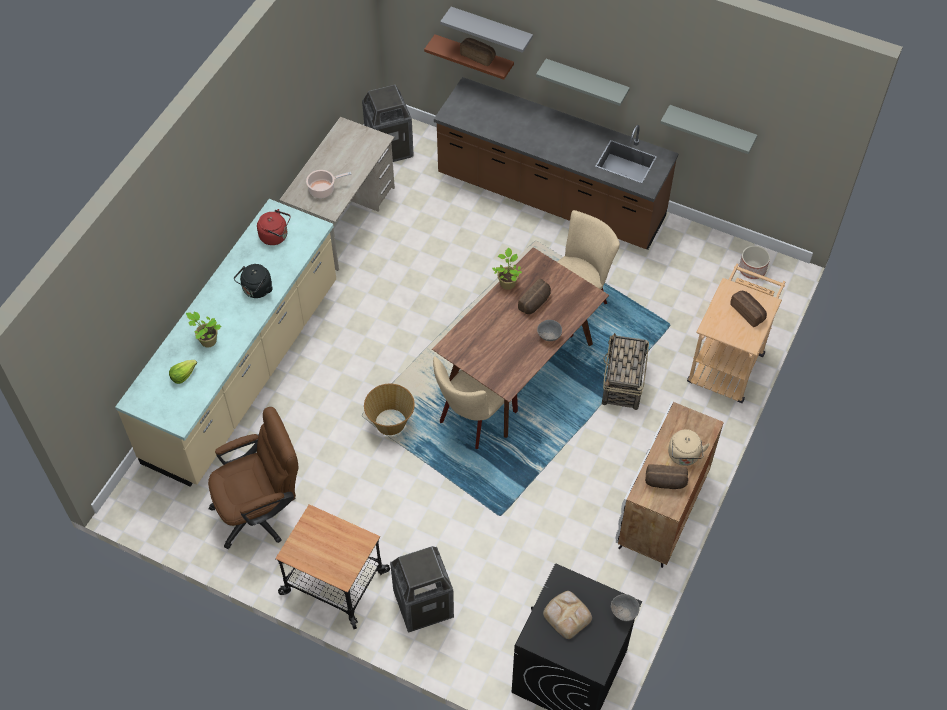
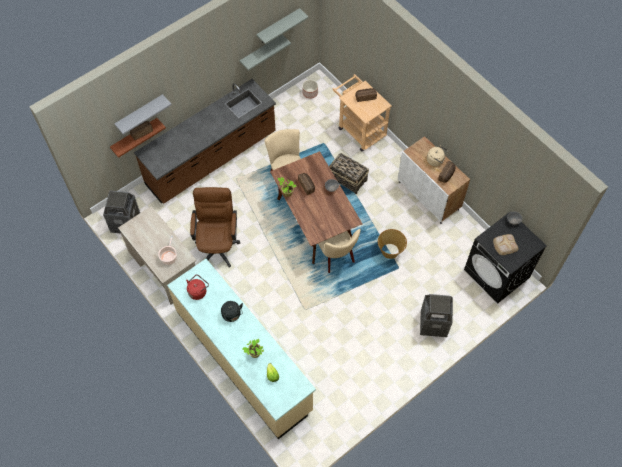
camera: 65 degrees left, 5 degrees up
(262, 511) = (341, 383): brown office chair -> brown office chair (217, 244)
(334, 583) = (402, 362): cart -> none
(390, 423) = (317, 297): basket -> basket (390, 251)
(586, 82) = (196, 90): grey shelf -> grey shelf (278, 26)

